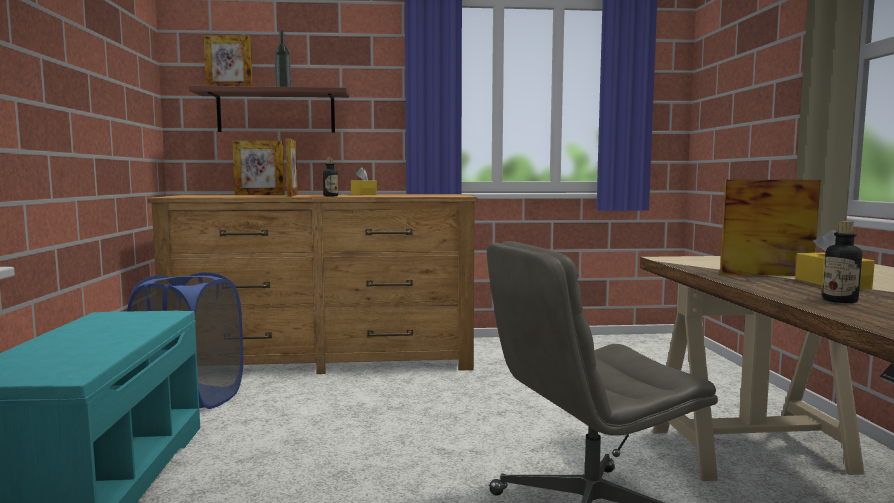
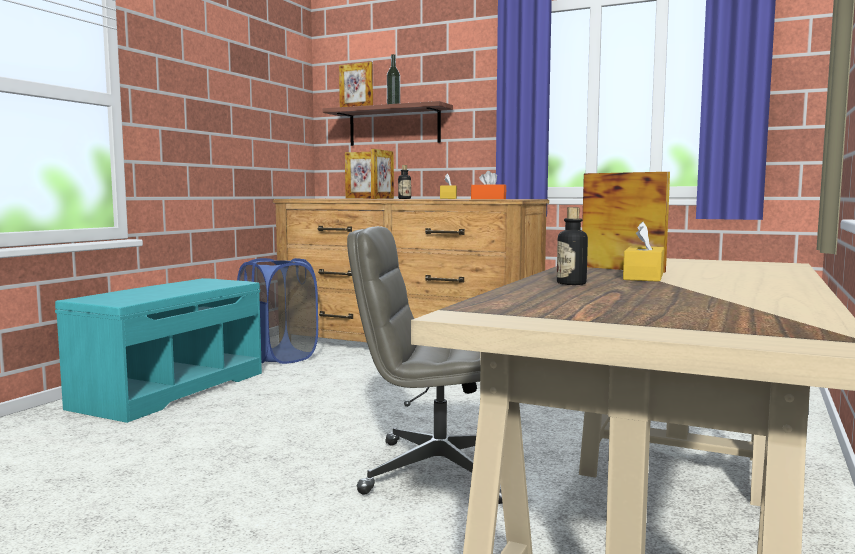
camera: 30 degrees right, 0 degrees up
(433, 196) = (488, 199): none -> orange tissue box

